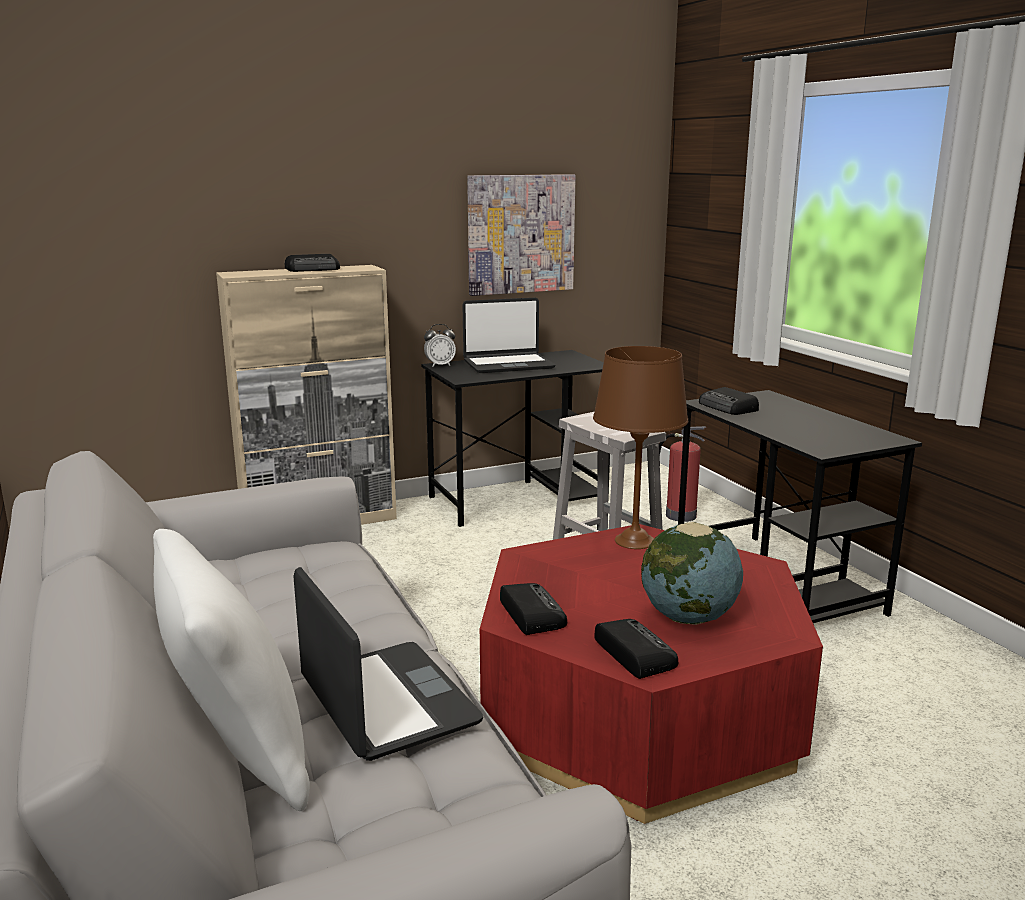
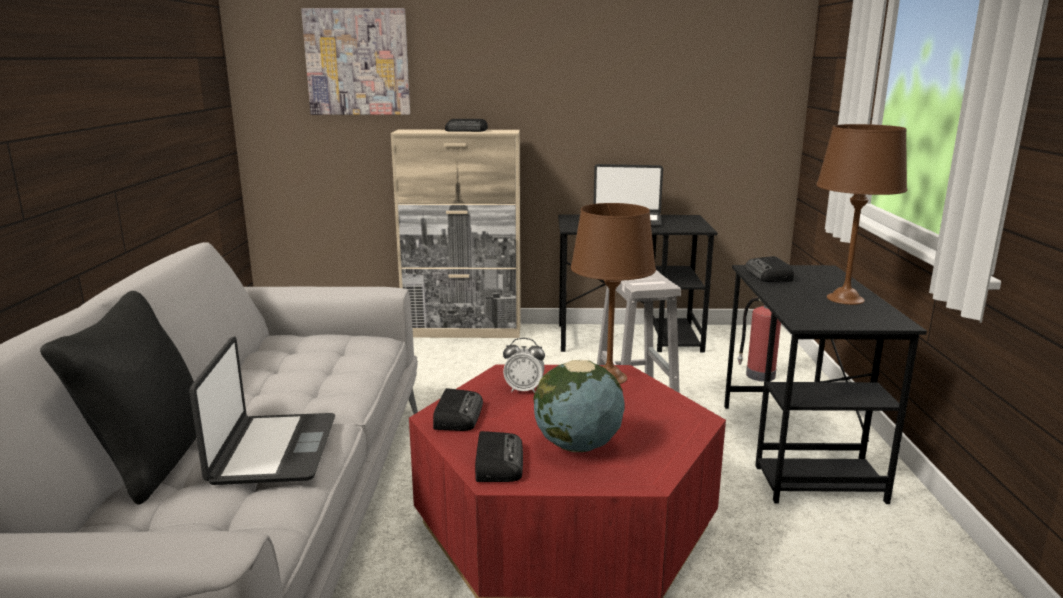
camera: 25 degrees right, 0 degrees up
(239, 755) = (150, 460): white pillow -> black pillow
(440, 365) = (570, 216): alarm clock -> alarm clock (524, 390)
(520, 234) = (655, 109): picture -> picture (357, 62)
(822, 422) = (844, 299): none -> brown table lamp

